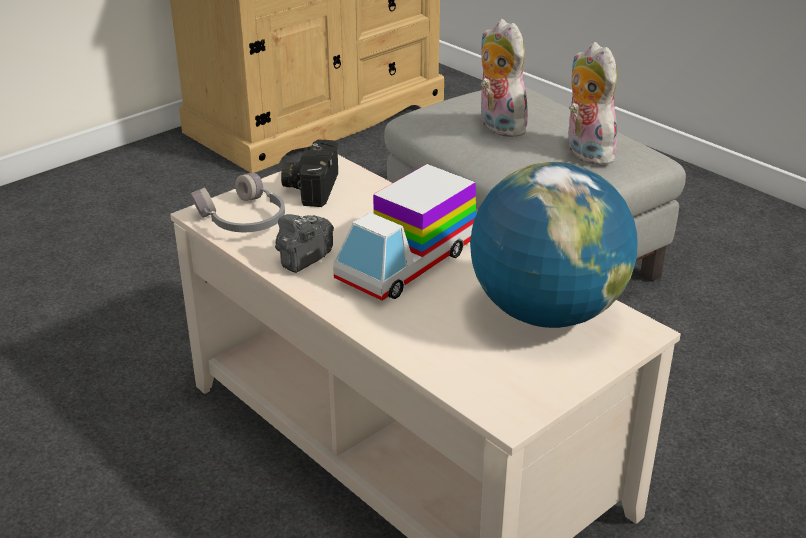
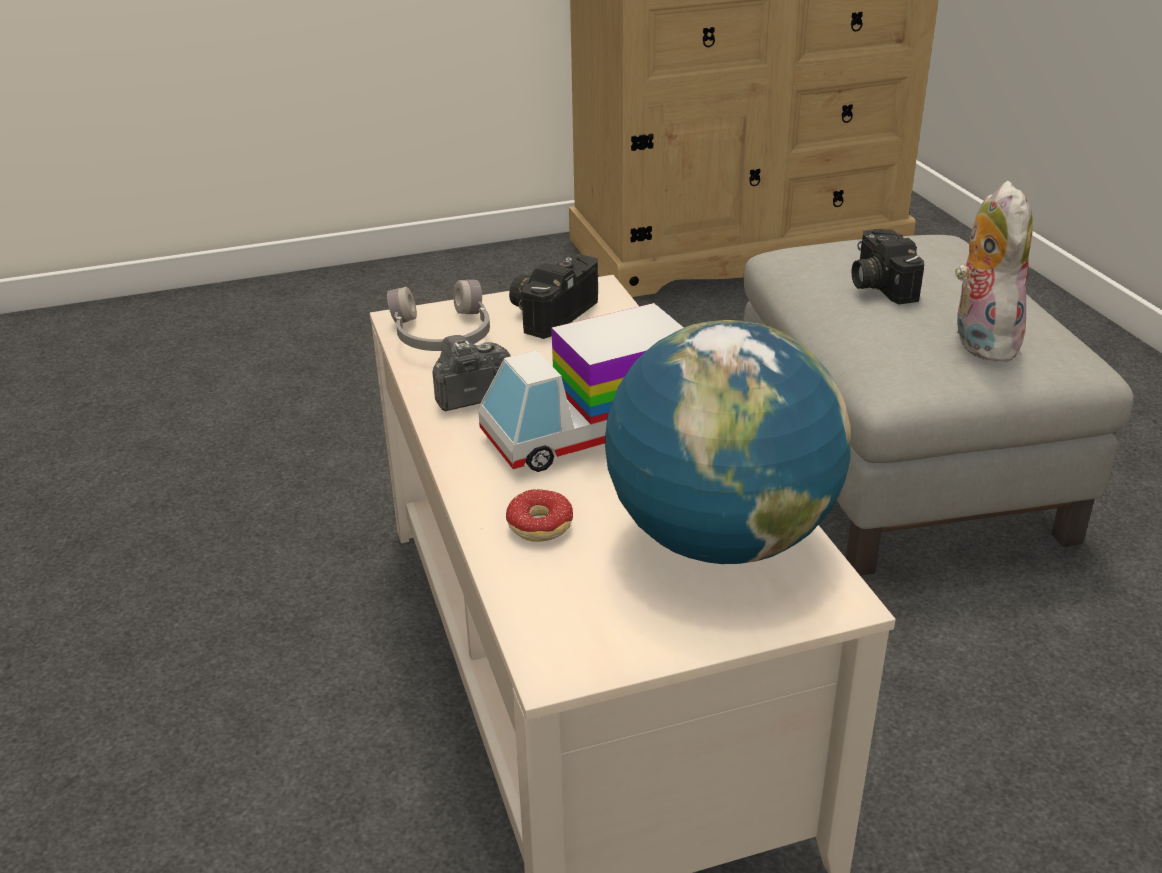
camera: 25 degrees right, 0 degrees up
(419, 337) = (527, 527): none -> donut
(498, 126) = (877, 284): plush toy -> camera

